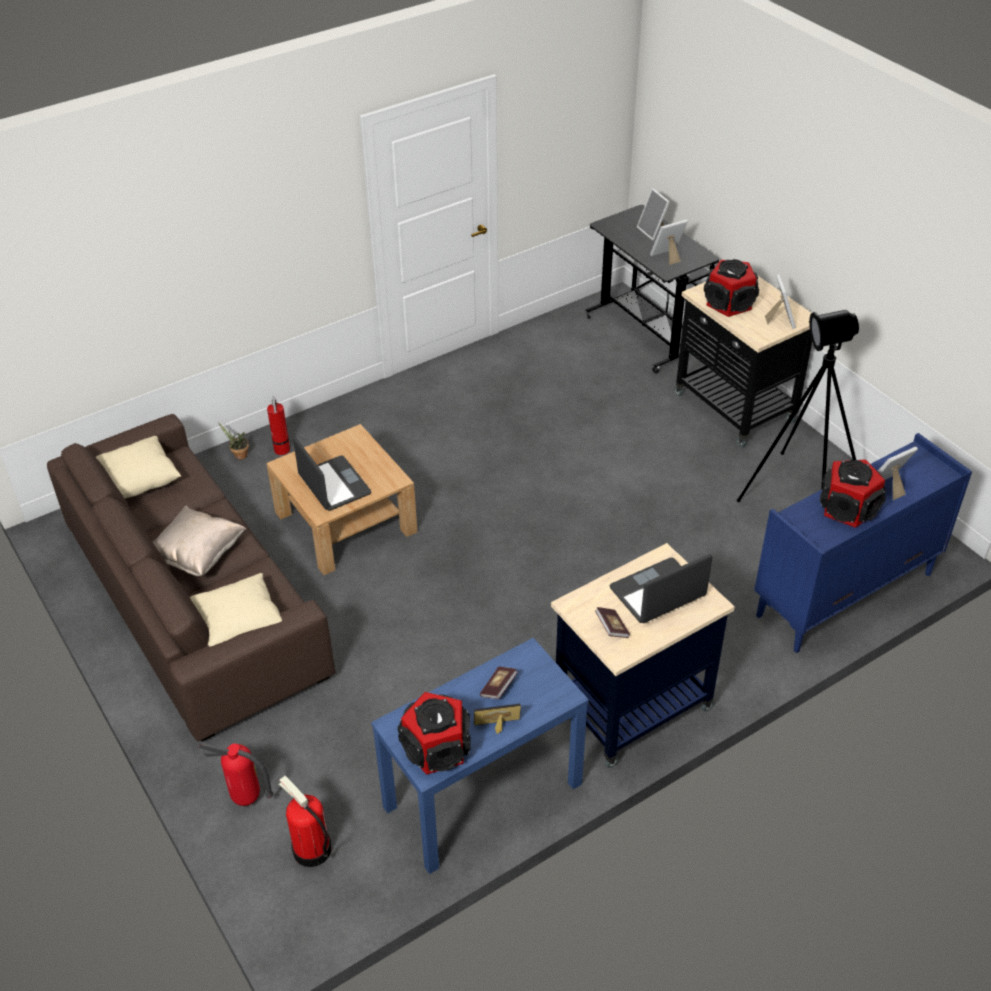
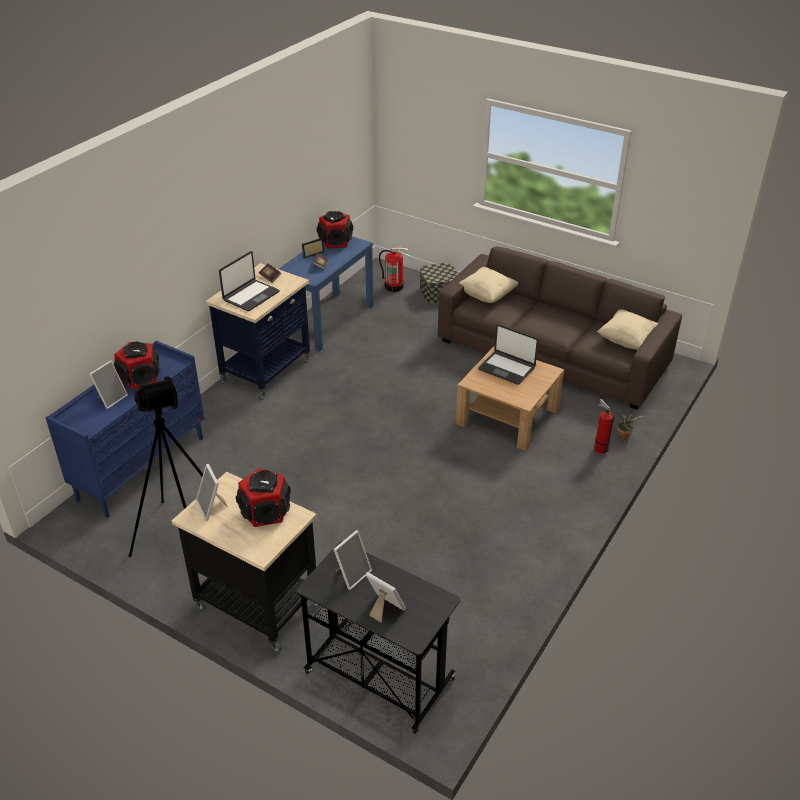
camera: 155 degrees right, 5 degrees down
(197, 556) = (545, 316): beige pillow -> none
(246, 799) = (438, 292): fire extinguisher -> storage box

